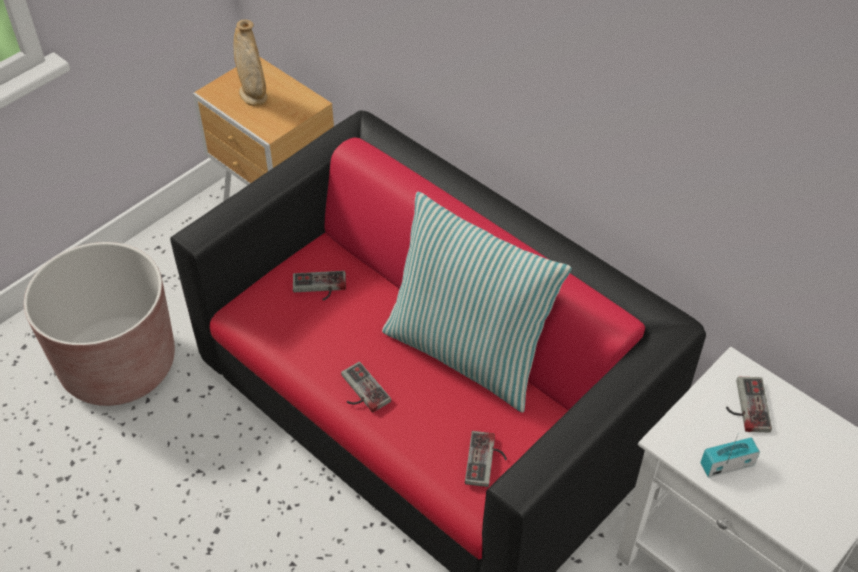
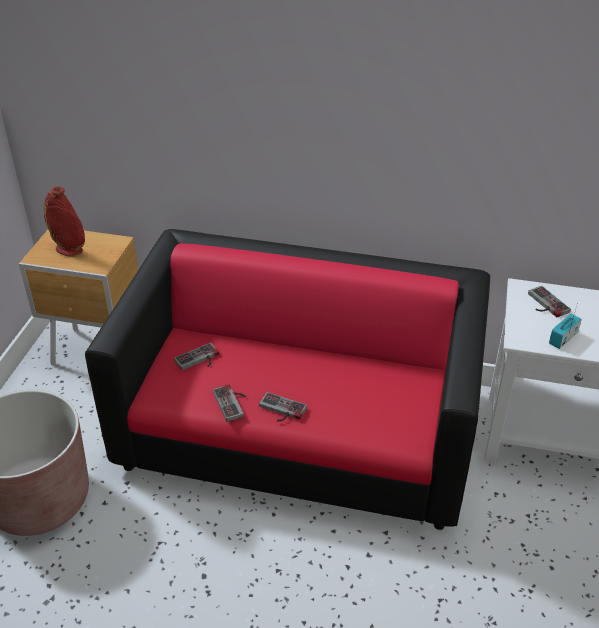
camera: 30 degrees left, 10 degrees down
(253, 96) = (69, 250): beige vase -> red vase
(468, 352) = (333, 358): pillow -> none
(487, 460) = (399, 415): game controller -> game controller (233, 402)

